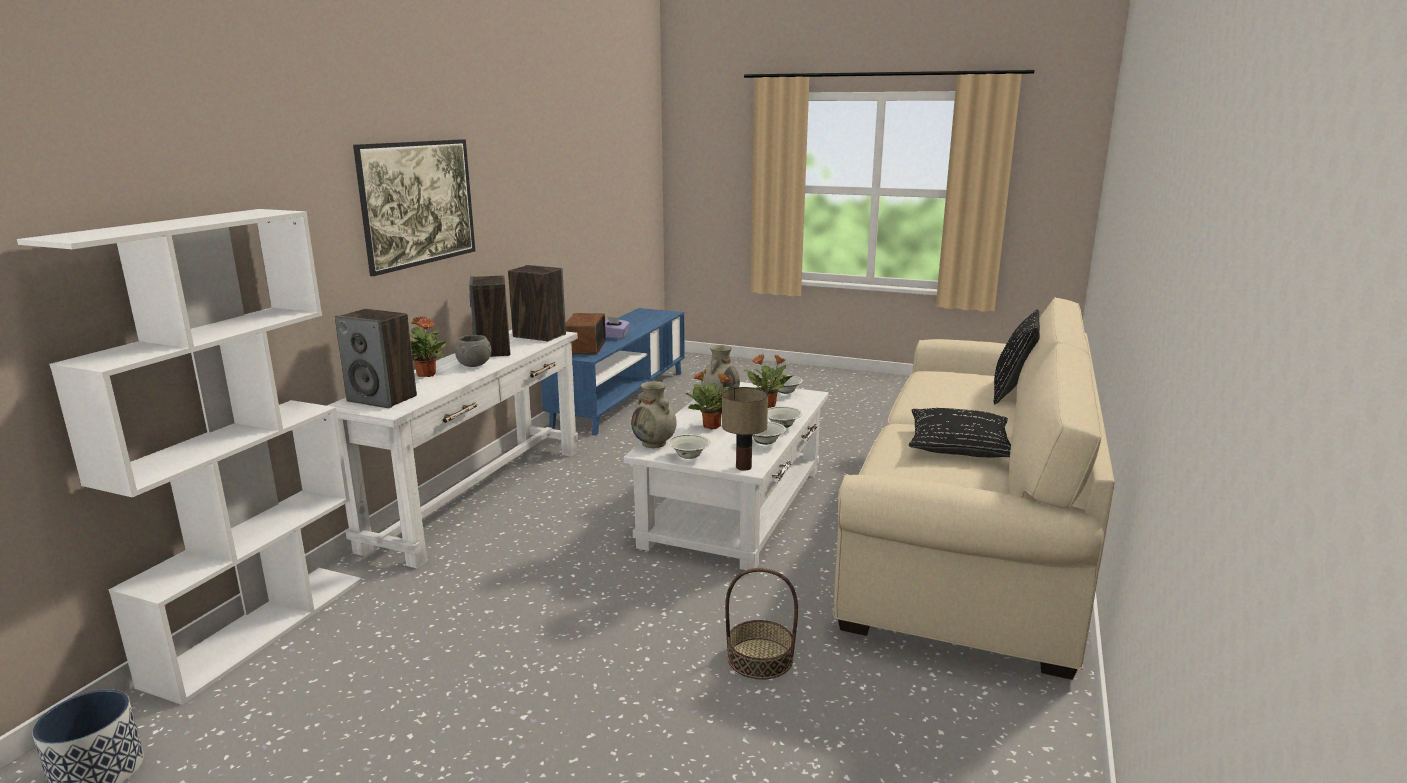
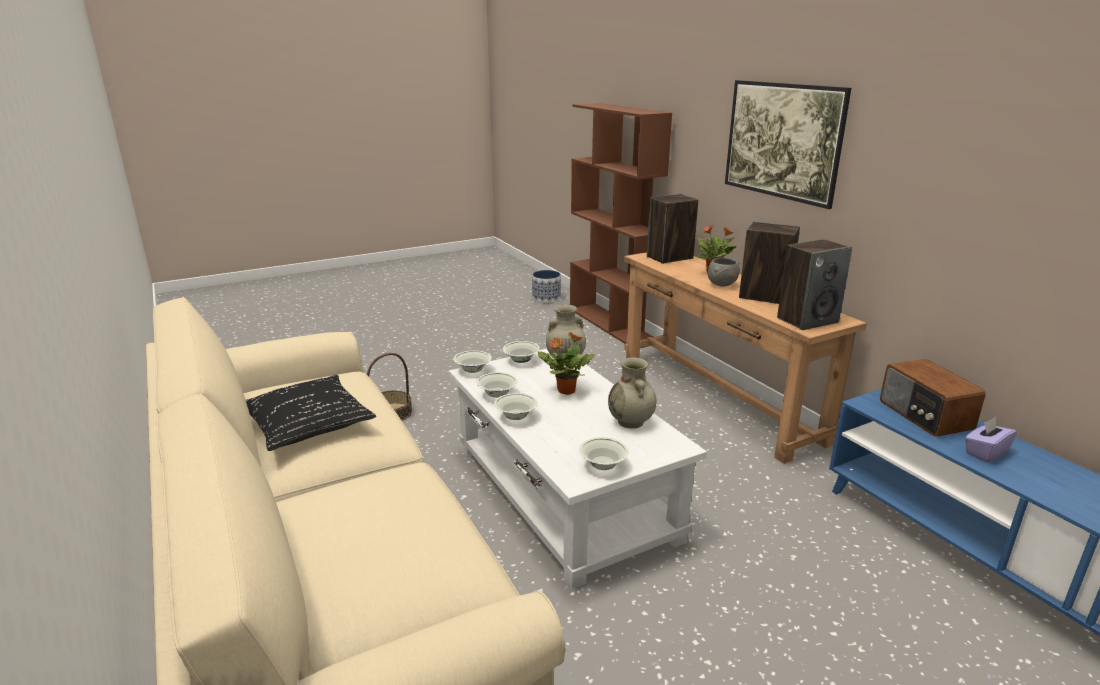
camera: 130 degrees right, 5 degrees up
(259, 628) = (611, 324): white bookcase -> brown bookcase
(479, 496) = (717, 398): white console table -> brown console table
(585, 347) = (924, 415): radio -> radio turned 150 degrees counterclockwise
(744, 467) = (473, 371): table lamp -> white bowl
(768, 406) = (576, 436): potted plant -> none
(1012, 392) = (299, 567): black pillow -> none

